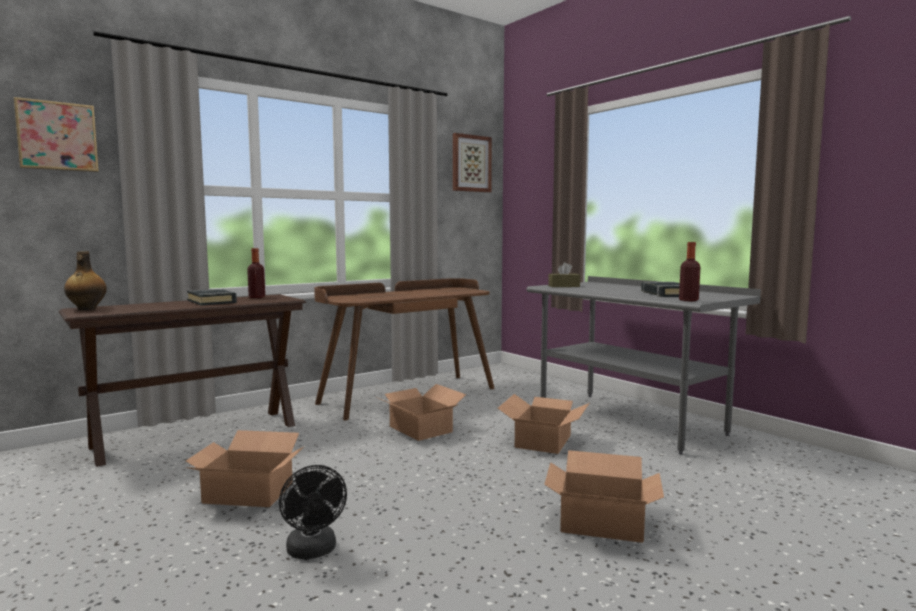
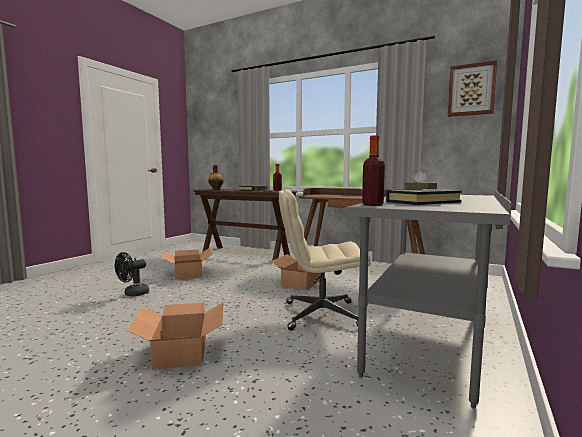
camera: 65 degrees right, 0 degrees up
(57, 136) = (226, 118): picture -> none
(542, 441) = (320, 315): cardboard box -> beige office chair

